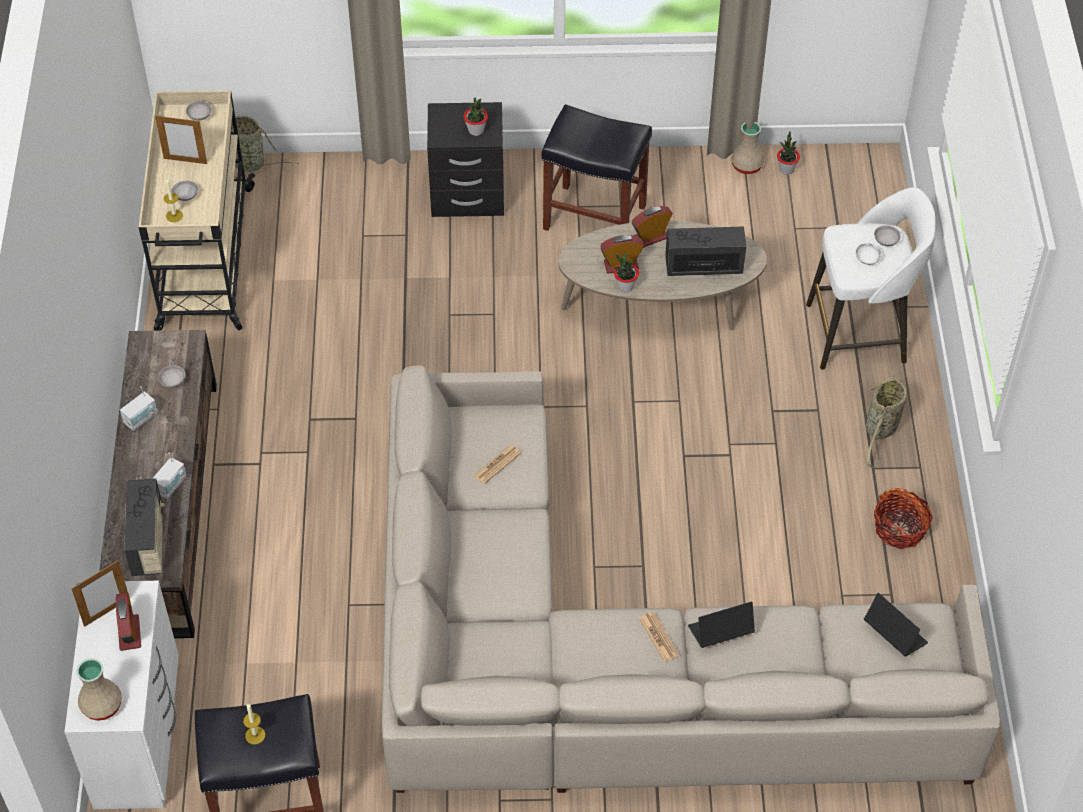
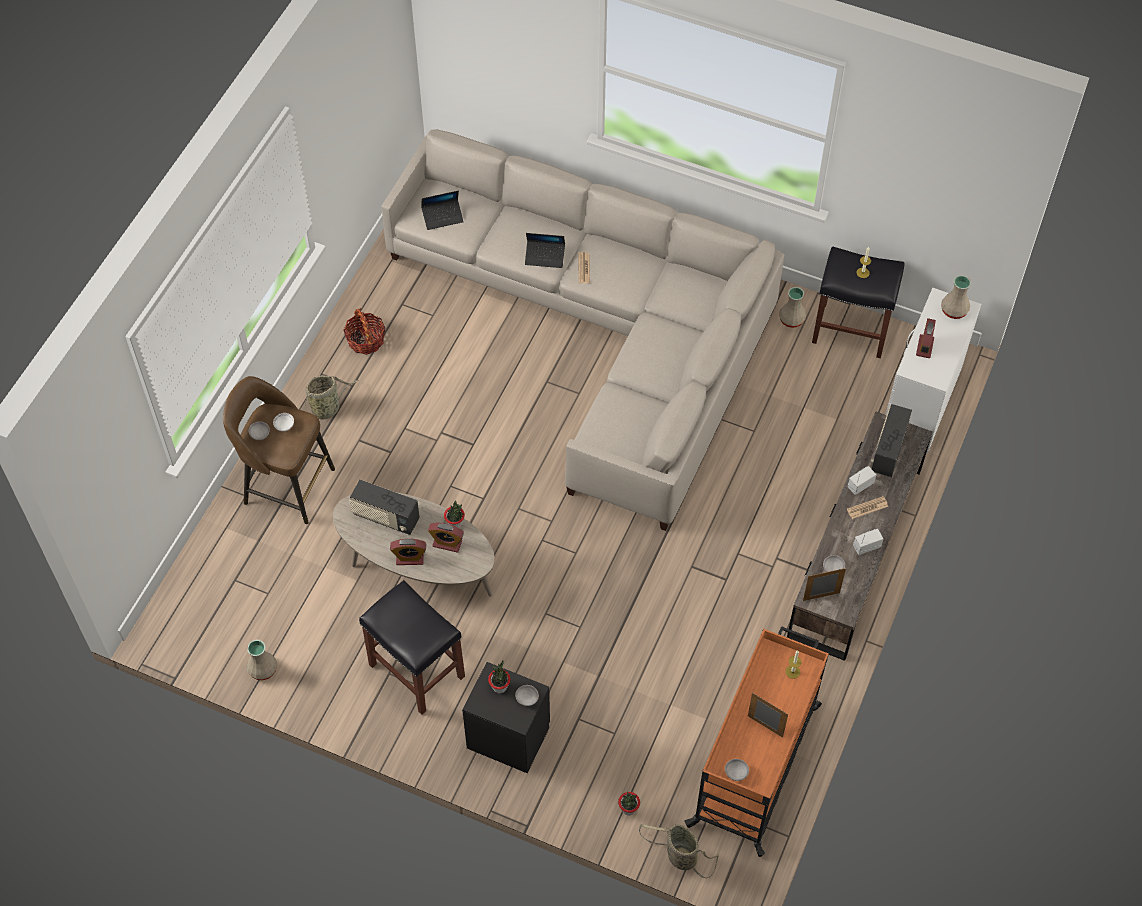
camera: 155 degrees left, 5 degrees up
(107, 612) = (936, 365): picture frame -> picture frame (821, 596)
(185, 196) = (776, 688): grey bowl -> grey bowl (527, 698)
(205, 260) = (755, 763): beige cart -> orange cart
(360, 787) = (792, 319): none -> beige vase
(497, 464) = (626, 413): newspaper -> newspaper (867, 508)
(786, 169) = (234, 652): potted plant -> potted plant (628, 809)
(859, 333) = (286, 485): white stool -> brown stool
(894, 634) = (442, 217): laptop -> laptop turned 90 degrees counterclockwise

